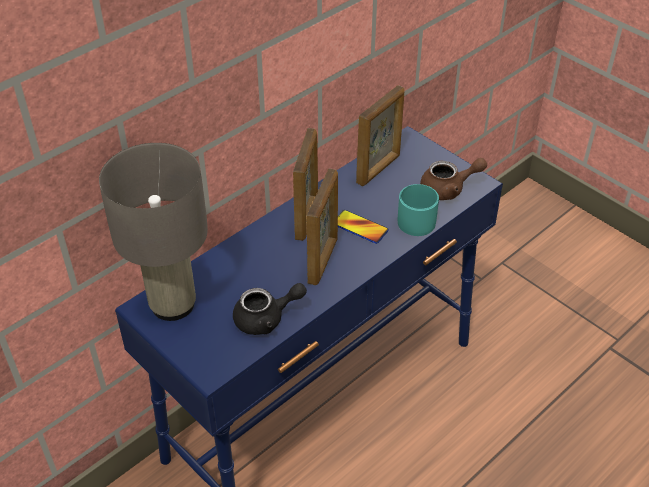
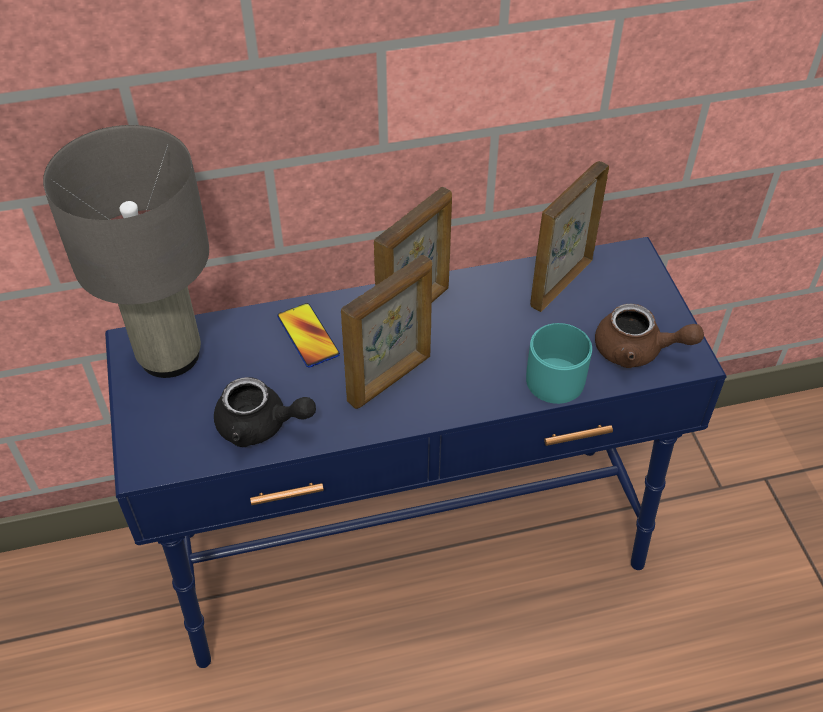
camera: 30 degrees right, 5 degrees up
(360, 227) = (473, 354): phone -> phone (308, 336)
(379, 169) = (560, 283): picture frame -> picture frame turned 150 degrees clockwise

